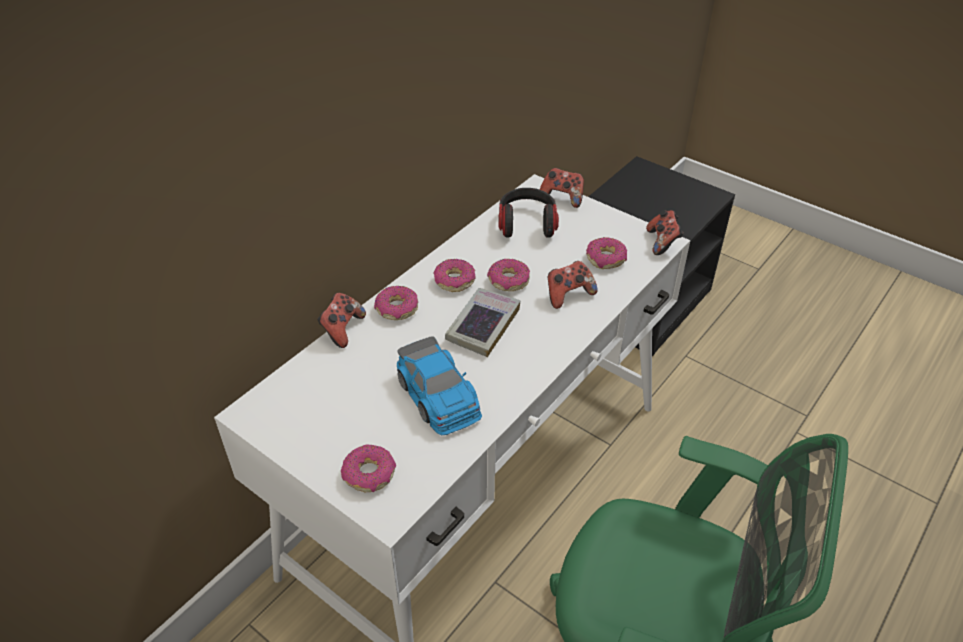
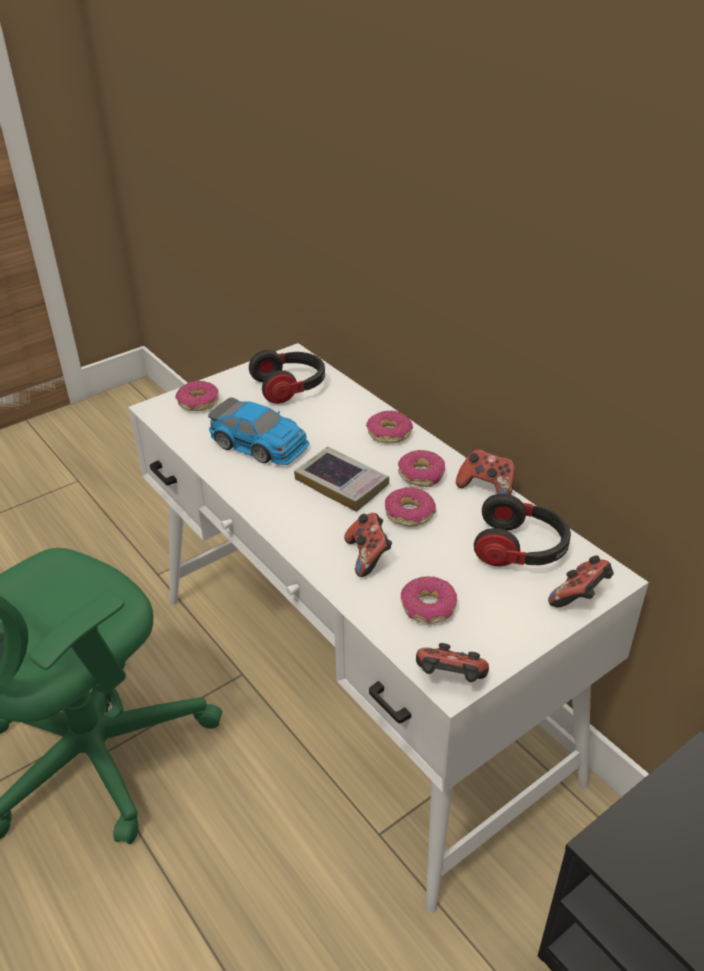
camera: 105 degrees right, 5 degrees down
(323, 398) = (290, 387): none -> headphones
(342, 329) = (371, 401): game controller -> game controller (486, 488)
(438, 396) = (260, 444): toy car -> toy car turned 135 degrees counterclockwise

